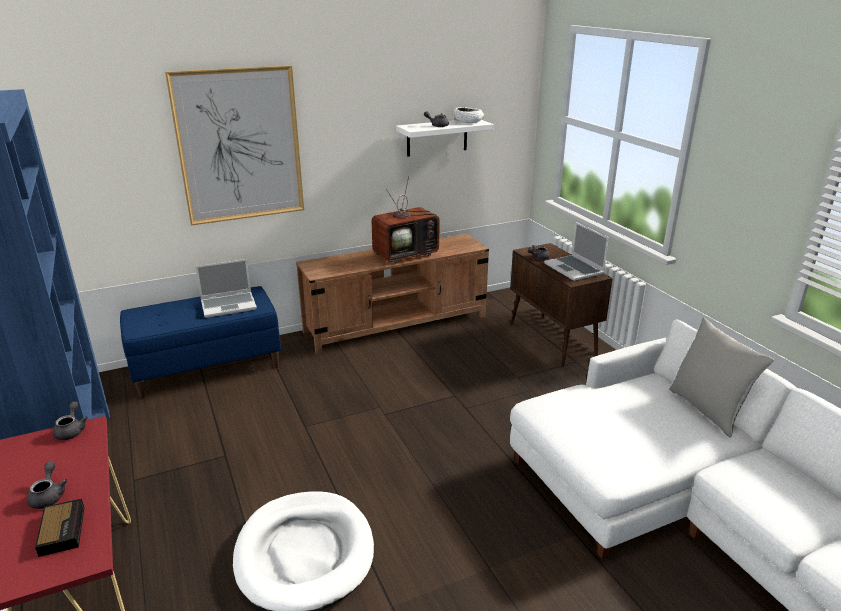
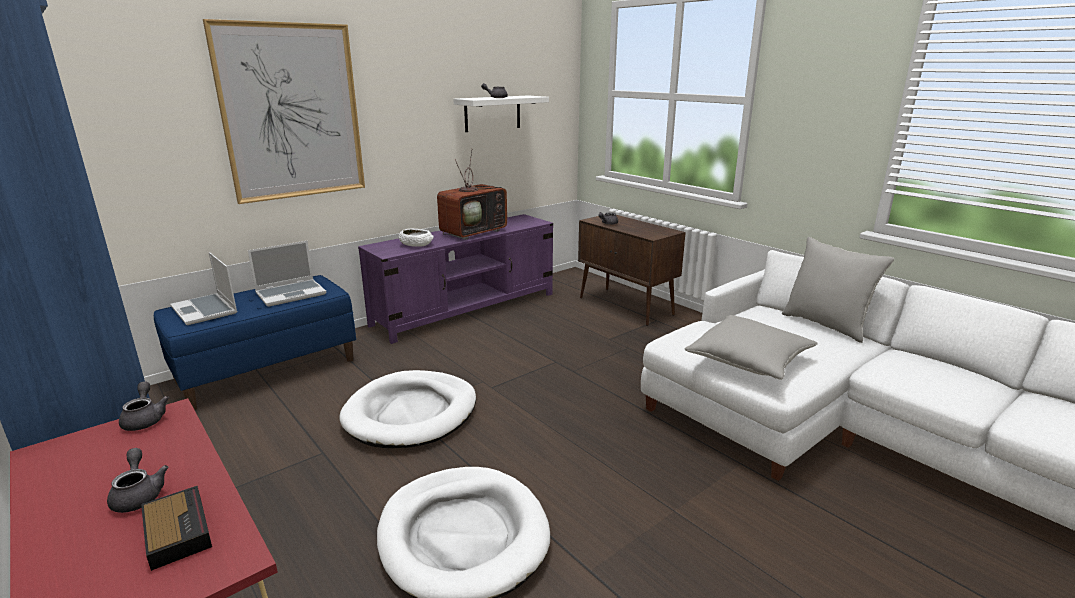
camera: 15 degrees left, 5 degrees down
(307, 430) = (411, 413): none -> white dog bed
(397, 324) = (466, 309): brown tv stand -> purple tv stand
(467, 121) = (522, 96): white bowl -> white bowl (416, 244)
(574, 269) = (647, 228): laptop -> laptop (206, 310)
(598, 441) = (749, 361): none -> grey pillow

